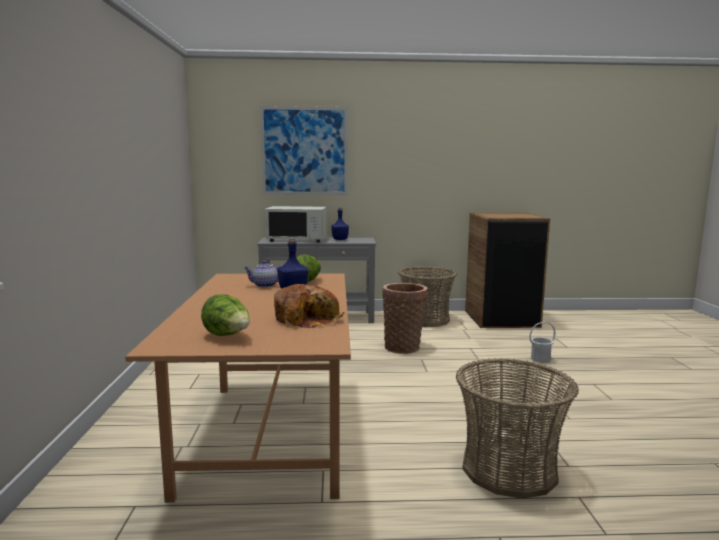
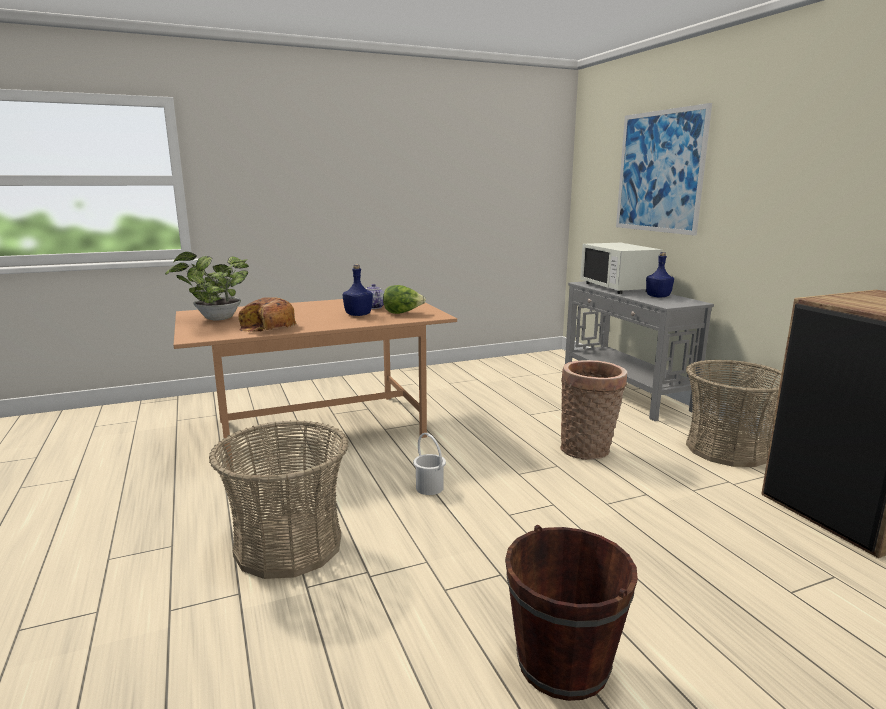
camera: 70 degrees right, 5 degrees up
(227, 336) = (215, 319): lettuce -> potted plant
(540, 359) = (674, 560): white bucket -> white bucket (430, 488)
(630, 401) = (563, 663): none -> brown bucket

